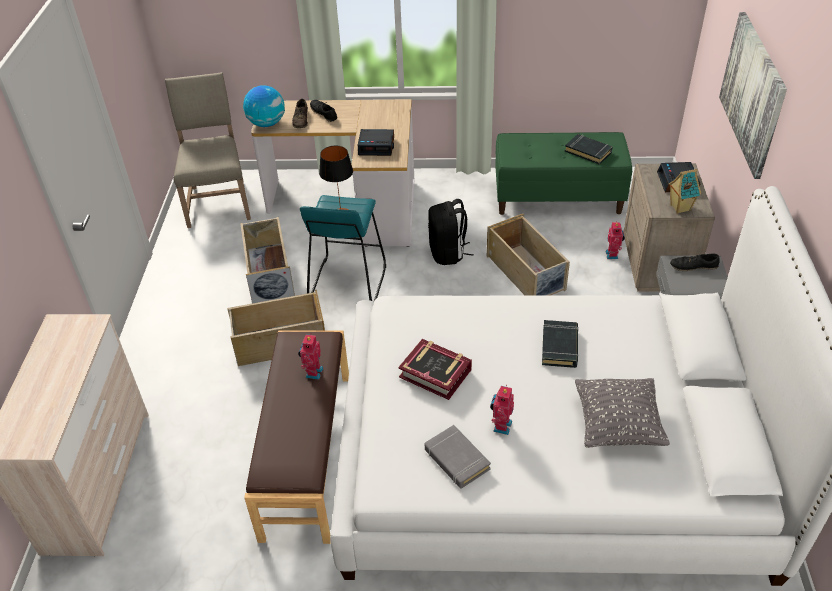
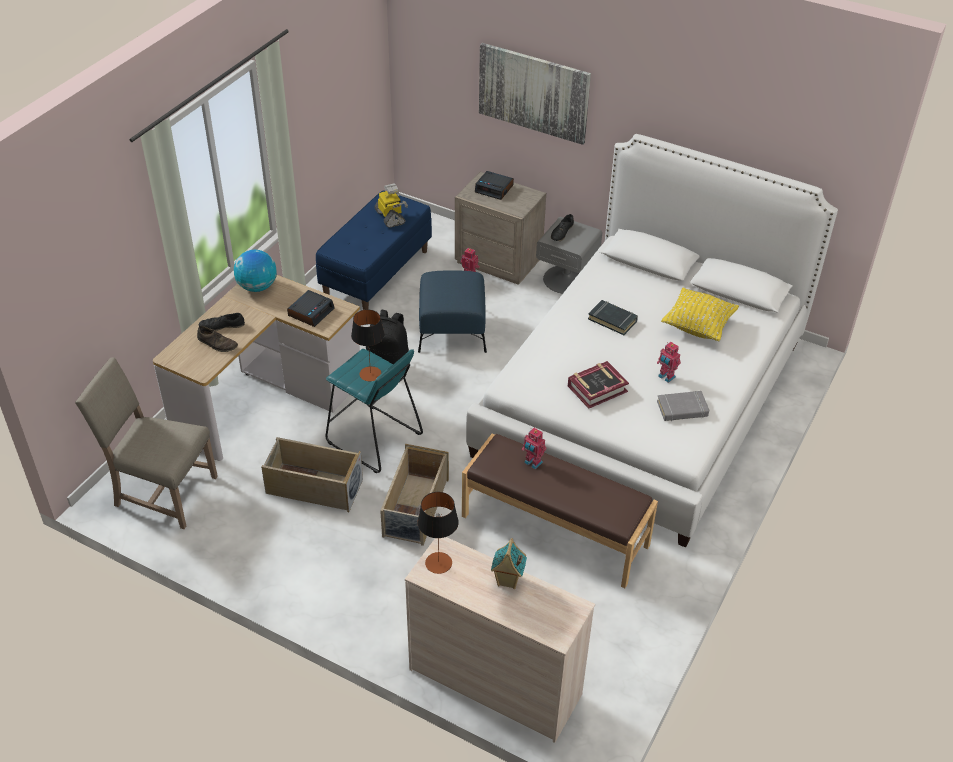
camera: 65 degrees left, 0 degrees up
(72, 327) = (438, 563): none -> table lamp
(266, 123) = (199, 368): globe -> globe (257, 287)
(526, 273) = (451, 330): beige storage box -> blue ottoman
(558, 198) = (376, 273): green bench -> blue bench
(588, 152) = (390, 217): black book -> toy robot
(617, 426) = (698, 326): grey pillow -> yellow pillow
(679, 207) = (523, 202): toy house -> toy house (507, 581)

